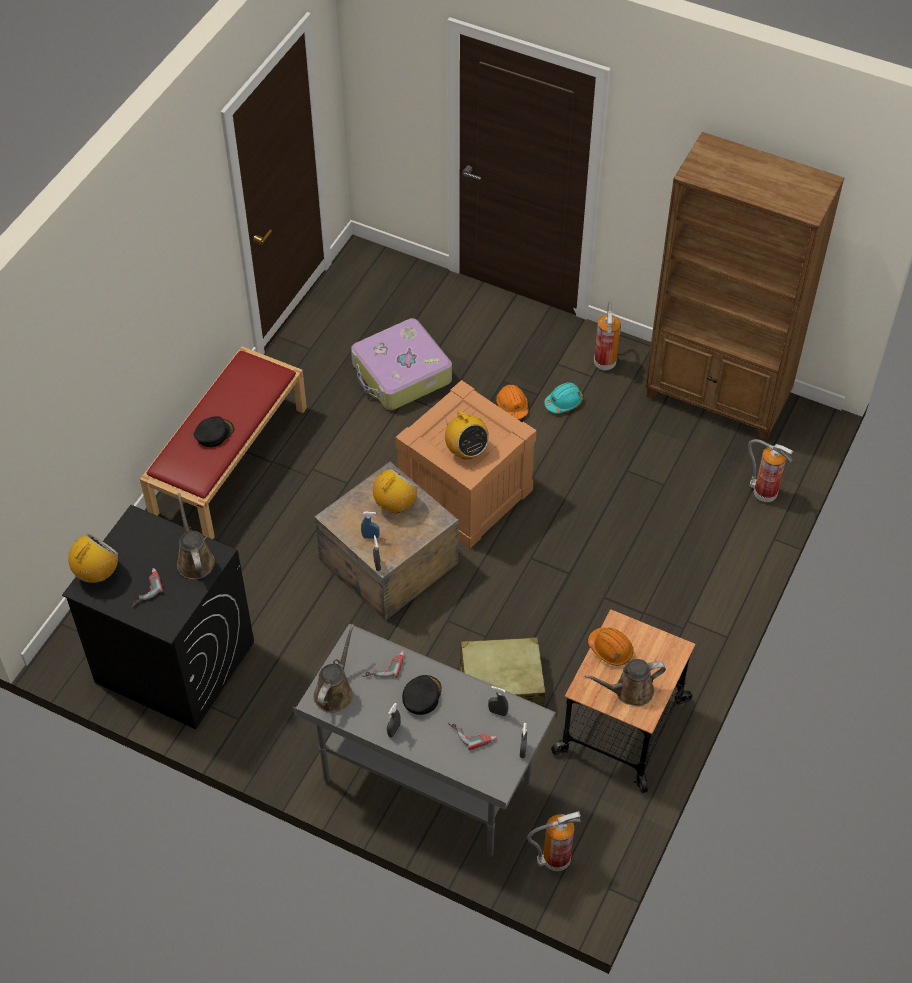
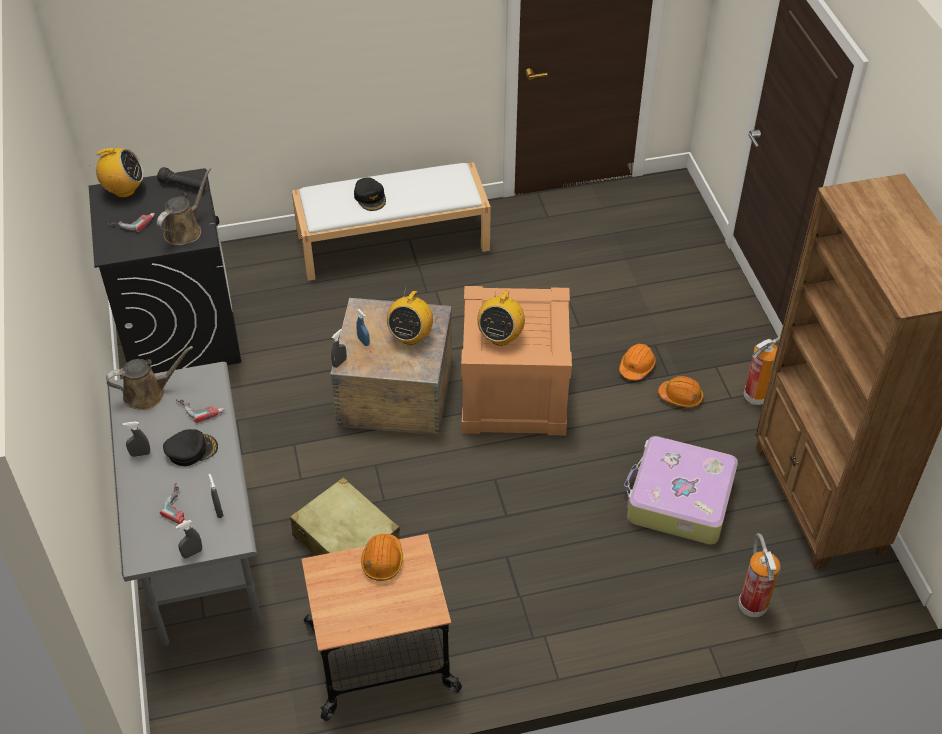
camera: 50 degrees right, 5 degrees down
(137, 531) = (183, 186): none -> black flashlight
(214, 433) = (370, 197): black cap -> black cap turned 60 degrees clockwise
(229, 459) = (394, 241): red bench -> white bench
(395, 505) = (410, 336): radio -> radio turned 105 degrees clockwise
(401, 374) = (586, 281): suitcase -> suitcase (678, 500)
(554, 860) = (199, 696): fire extinguisher -> none
(563, 402) = (680, 397): turquoise hard hat -> orange hard hat
(630, 691) = (350, 604): brown watering can -> none

